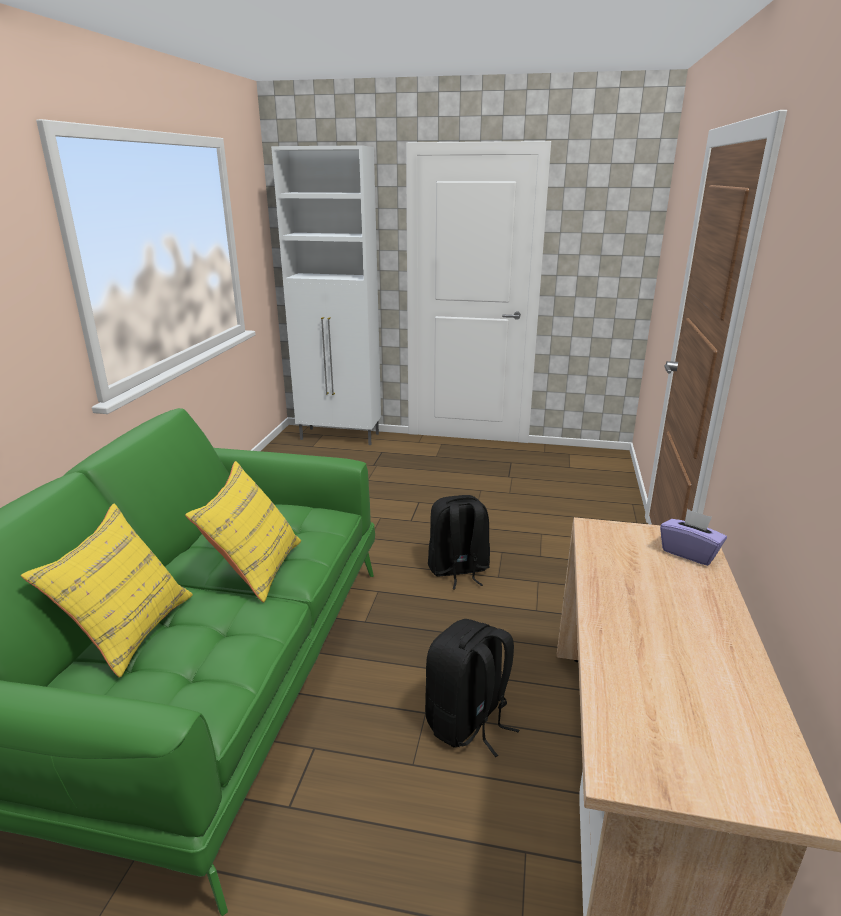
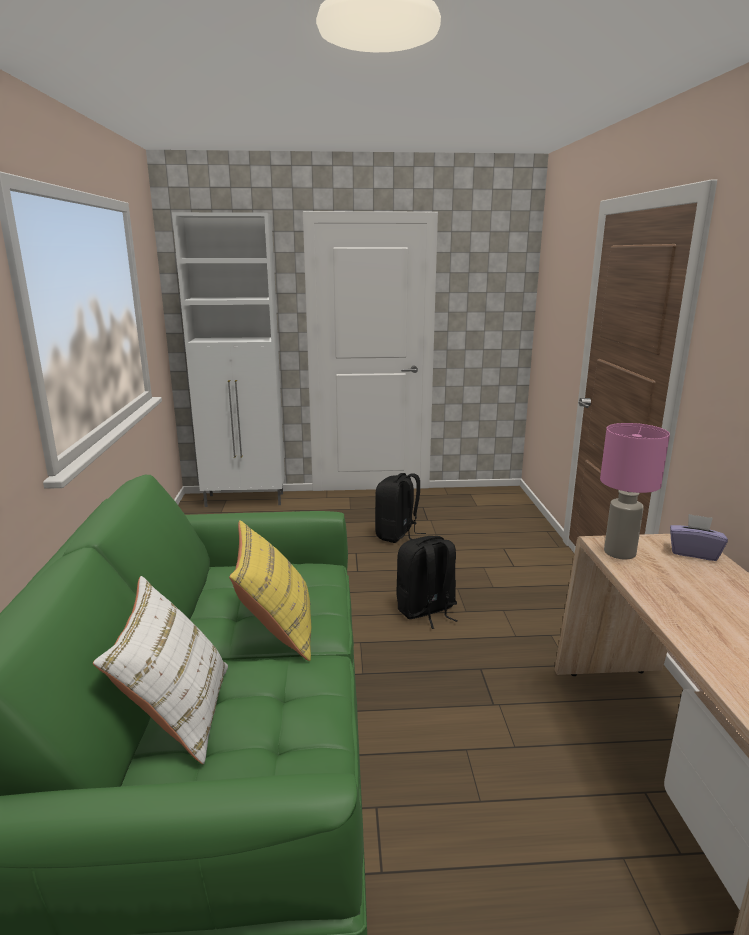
camera: 15 degrees left, 5 degrees down
(128, 629) = (177, 713): yellow pillow -> white pillow
(468, 722) = (510, 750): black backpack -> black backpack (397, 535)
(602, 541) = (619, 552): none -> pink table lamp

